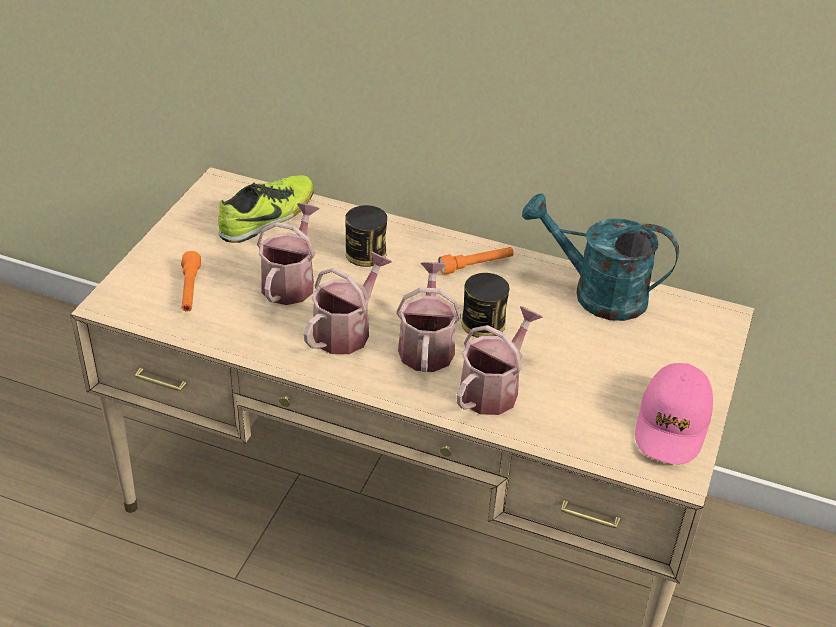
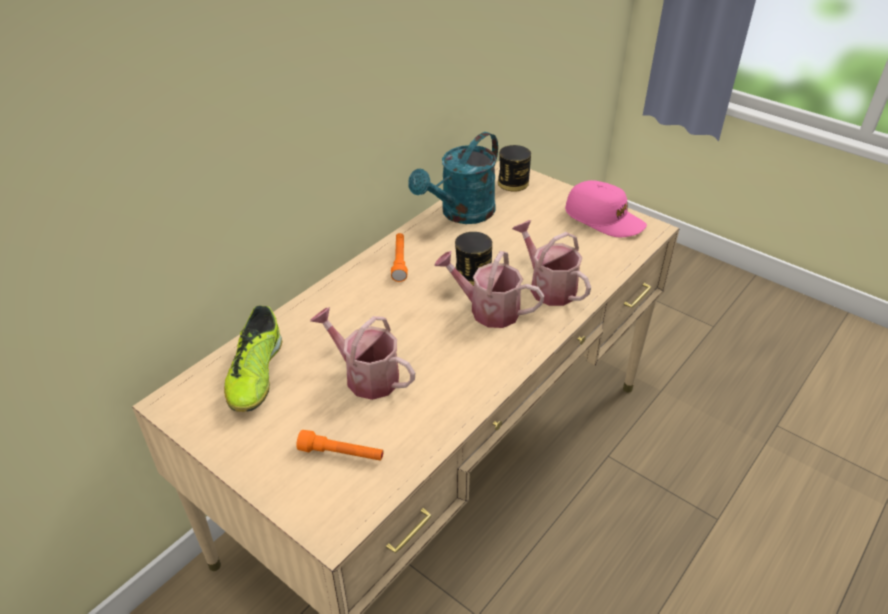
camera: 70 degrees left, 0 degrees up
(268, 217) = (255, 374): shoe -> shoe turned 150 degrees counterclockwise
(346, 330) = (450, 352): watering can -> none
(365, 254) = (350, 319): can -> can (513, 183)

